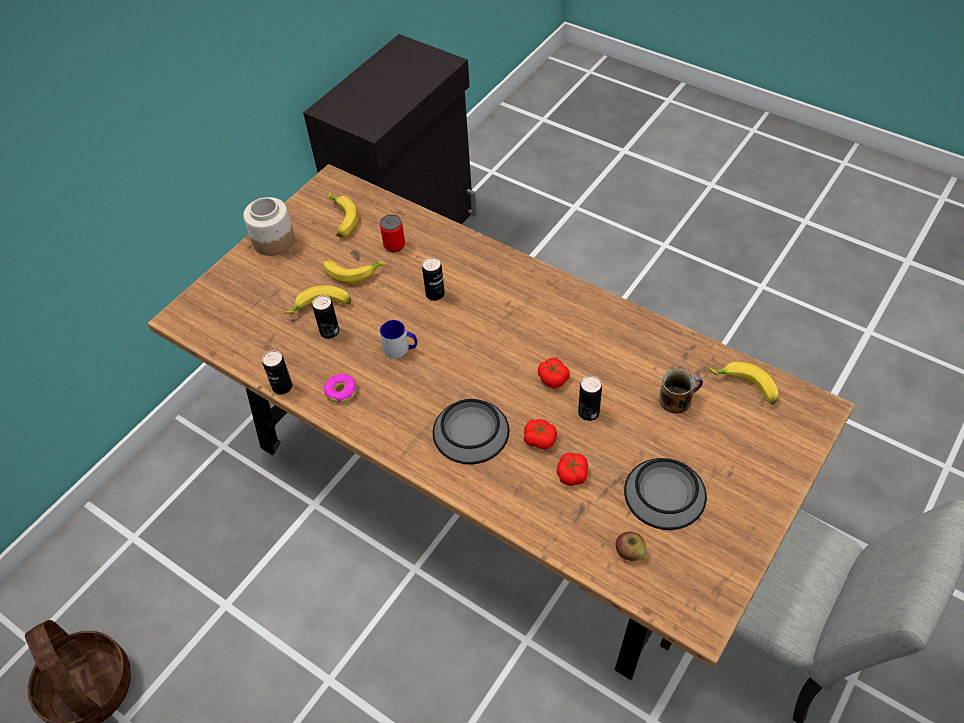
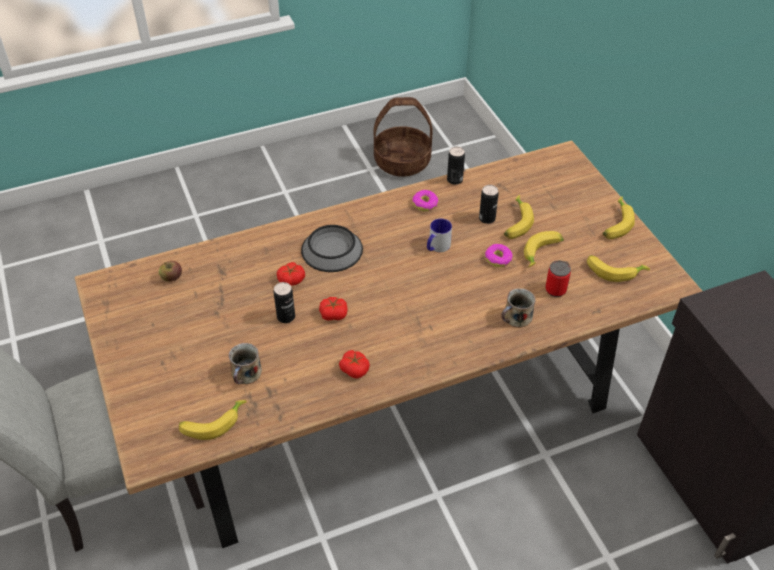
camera: 120 degrees right, 5 degrees down
(273, 241) = (615, 223): jar -> banana
(383, 298) = (498, 259): none -> donut
(435, 294) = (477, 289): can -> none
(449, 255) = (516, 318): none -> mug
(572, 474) = (250, 281): tomato -> tomato (354, 369)
(665, 493) = (187, 318): bowl -> none

